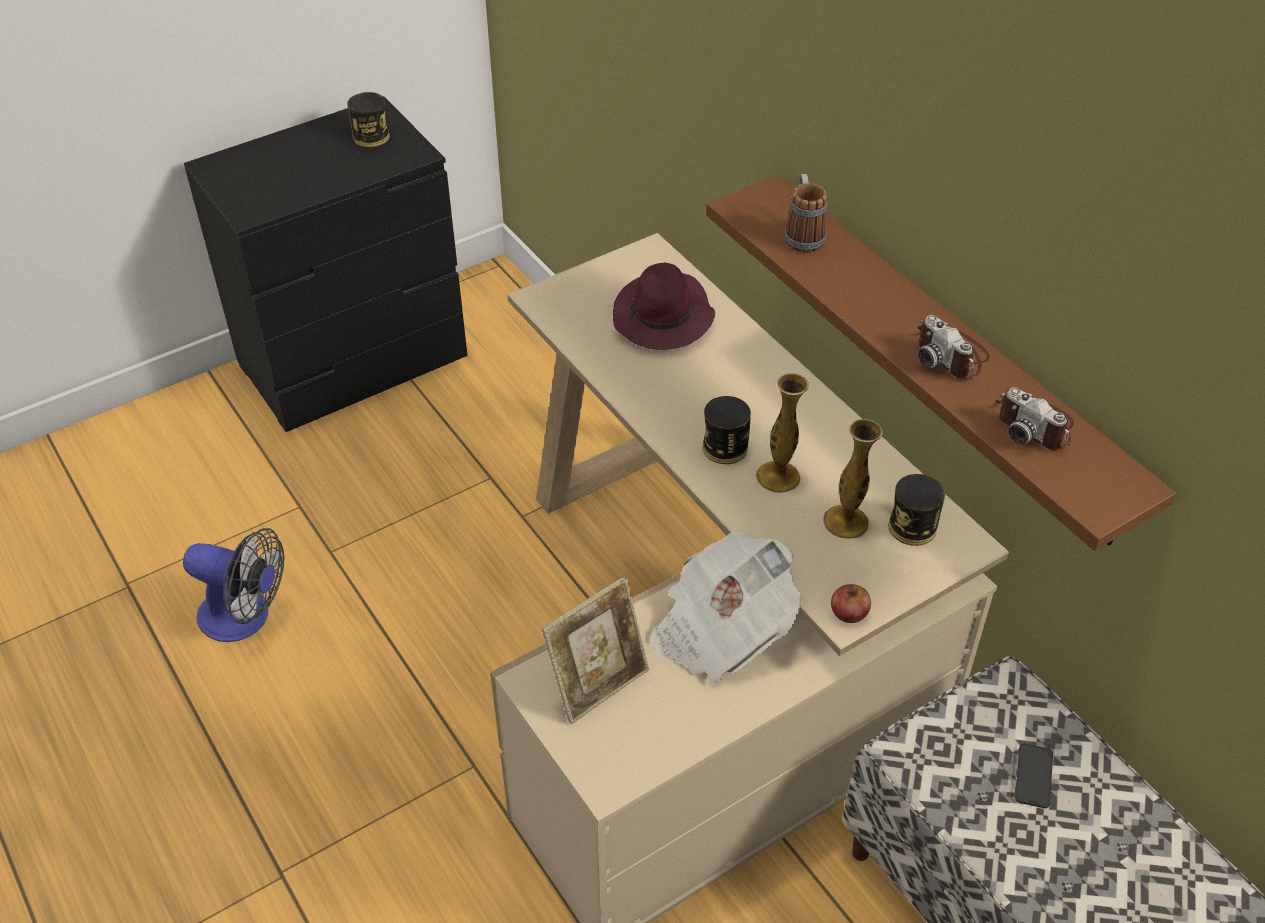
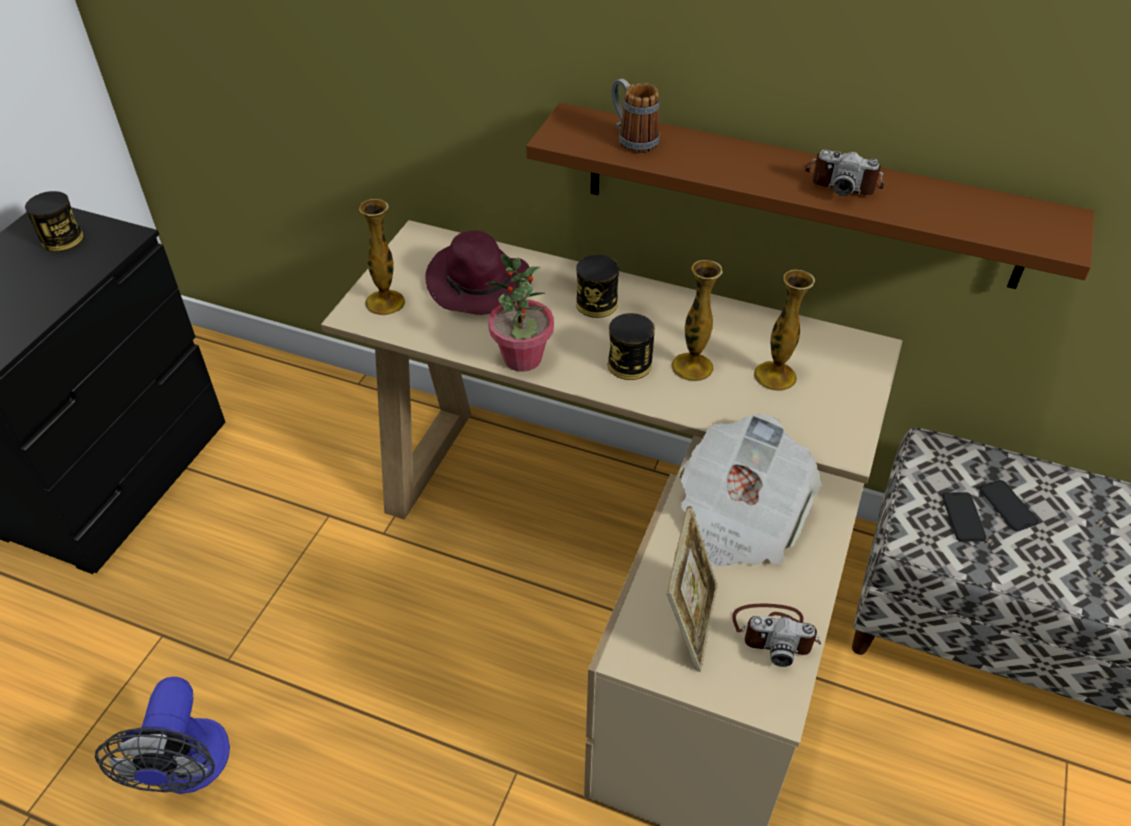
camera: 35 degrees left, 0 degrees up
(245, 617) = (188, 770): fan -> fan turned 105 degrees clockwise
(572, 299) = (385, 303): none -> vase
(639, 399) = (522, 359): none -> potted plant
(849, 612) = (846, 444): apple -> none
(912, 527) = (823, 355): can -> can (596, 303)
(975, 760) = (963, 517): none -> phone
(1035, 424) = (956, 205): camera -> camera (775, 633)

